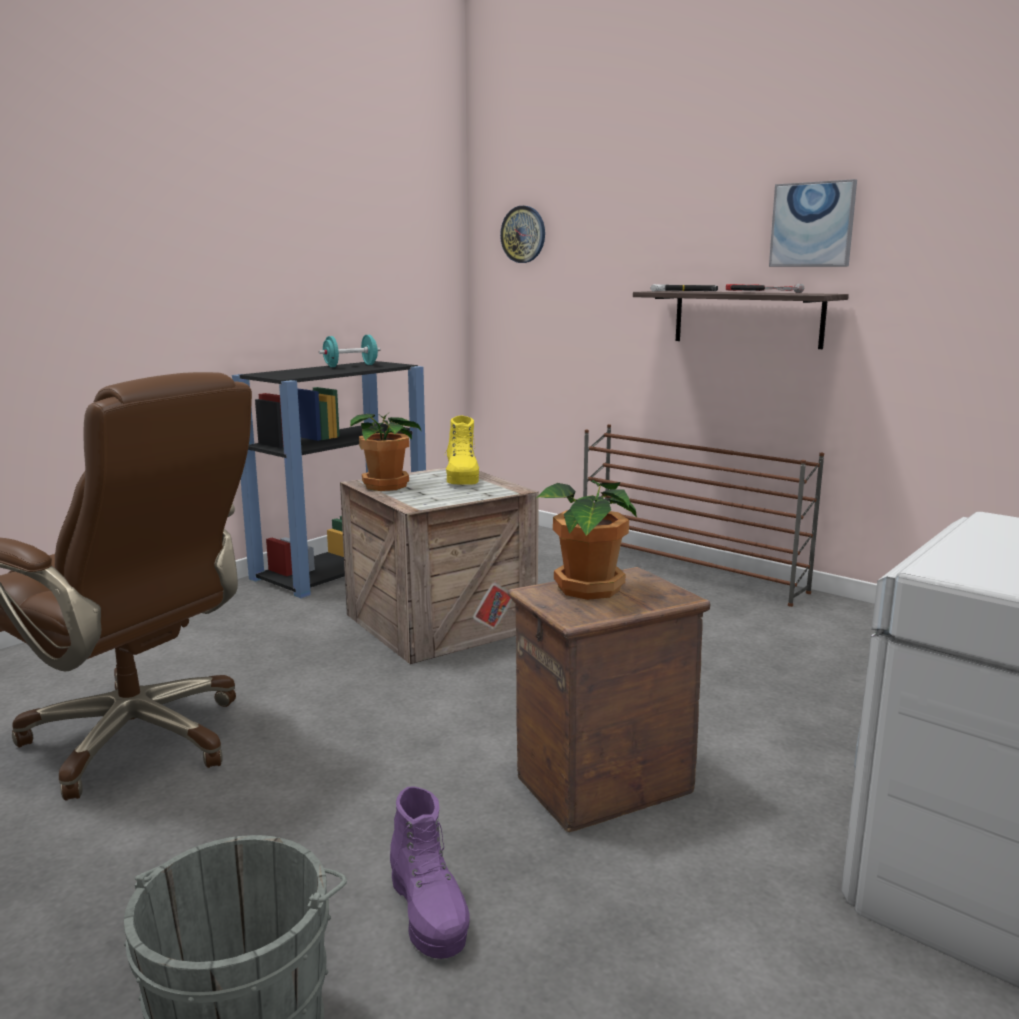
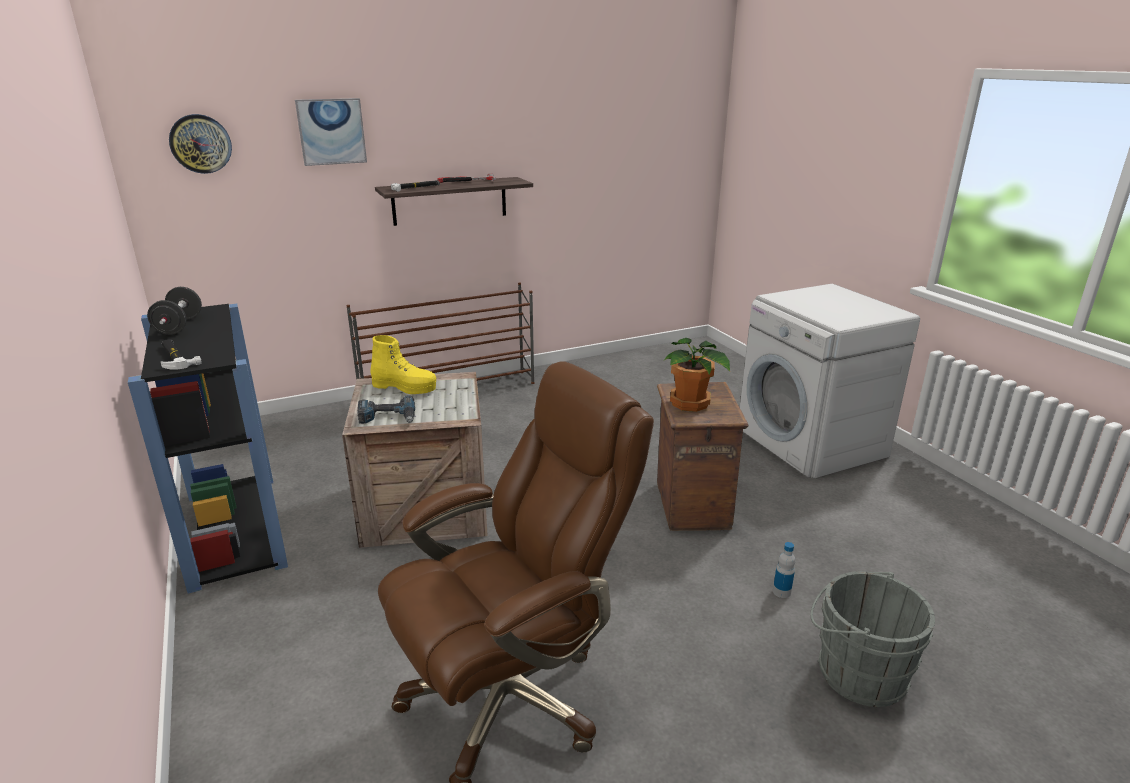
camera: 65 degrees left, 10 degrees up
(285, 372) = (176, 356): none -> hammer
(350, 366) = (179, 326): turquoise dumbbell -> black dumbbell
(387, 486) = (387, 417): potted plant -> power drill
(429, 912) = (781, 592): purple boot -> bottle
(812, 225) = (487, 130): picture -> picture (331, 131)

